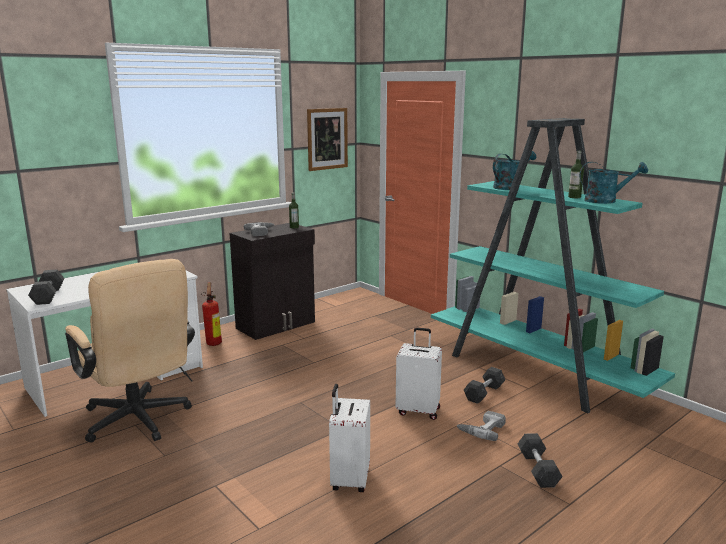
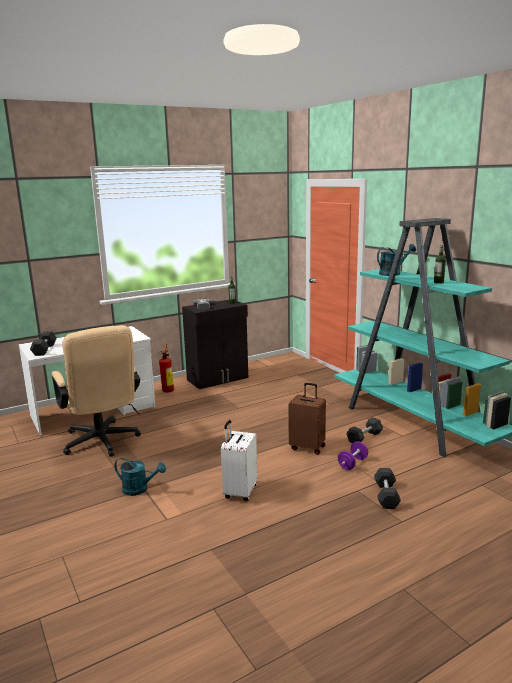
camera: 10 degrees right, 0 degrees up
(327, 139) = (263, 233): picture -> none
(418, 410) = (308, 447): white suitcase -> brown suitcase
(481, 429) = (352, 464): power drill -> purple dumbbell
(606, 201) = (462, 286): turquoise watering can -> turquoise watering can (139, 489)

